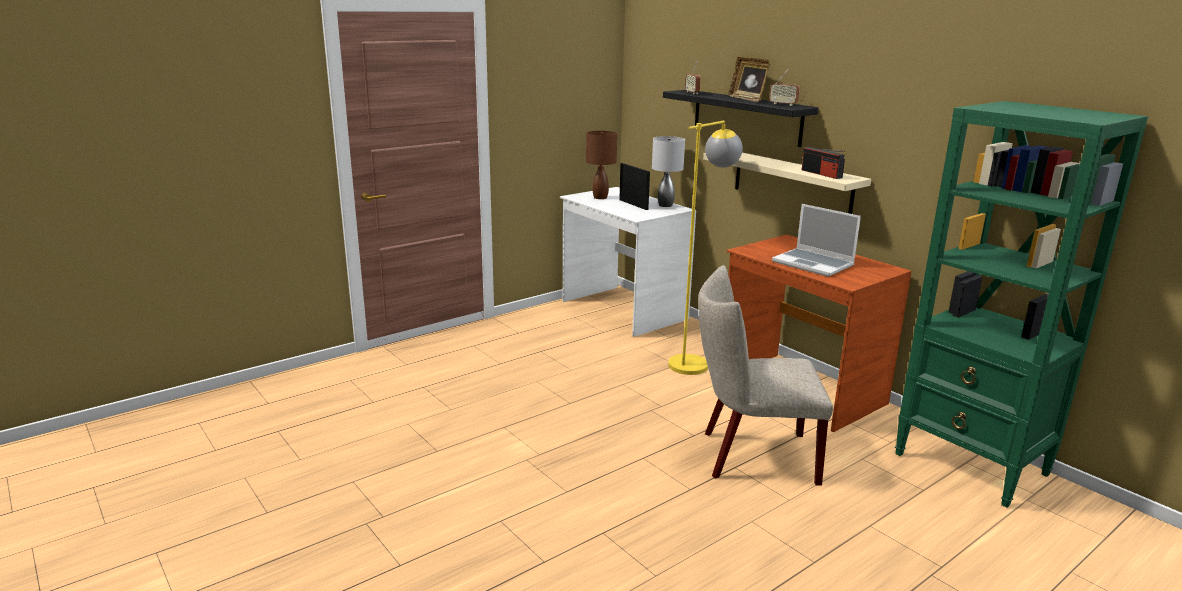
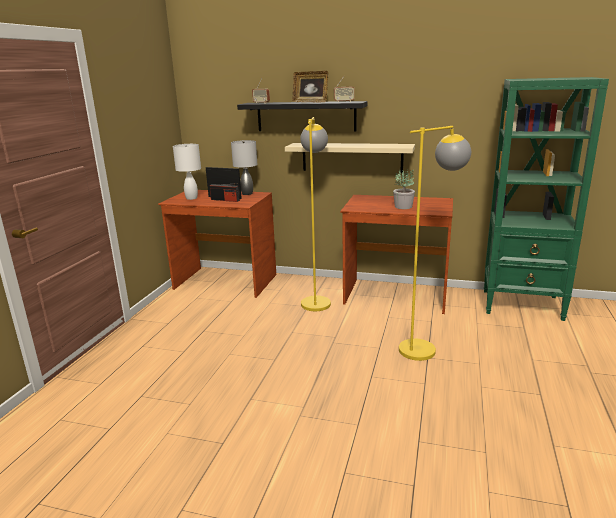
camera: 35 degrees left, 0 degrees up
(600, 197) = (191, 198): brown table lamp -> white table lamp
(622, 310) = (225, 282): white desk -> brown desk
(751, 456) = (426, 346): beige chair -> yellow floor lamp
(814, 264) = (403, 206): laptop -> potted plant
(821, 174) = (385, 145): radio -> radio (225, 200)

